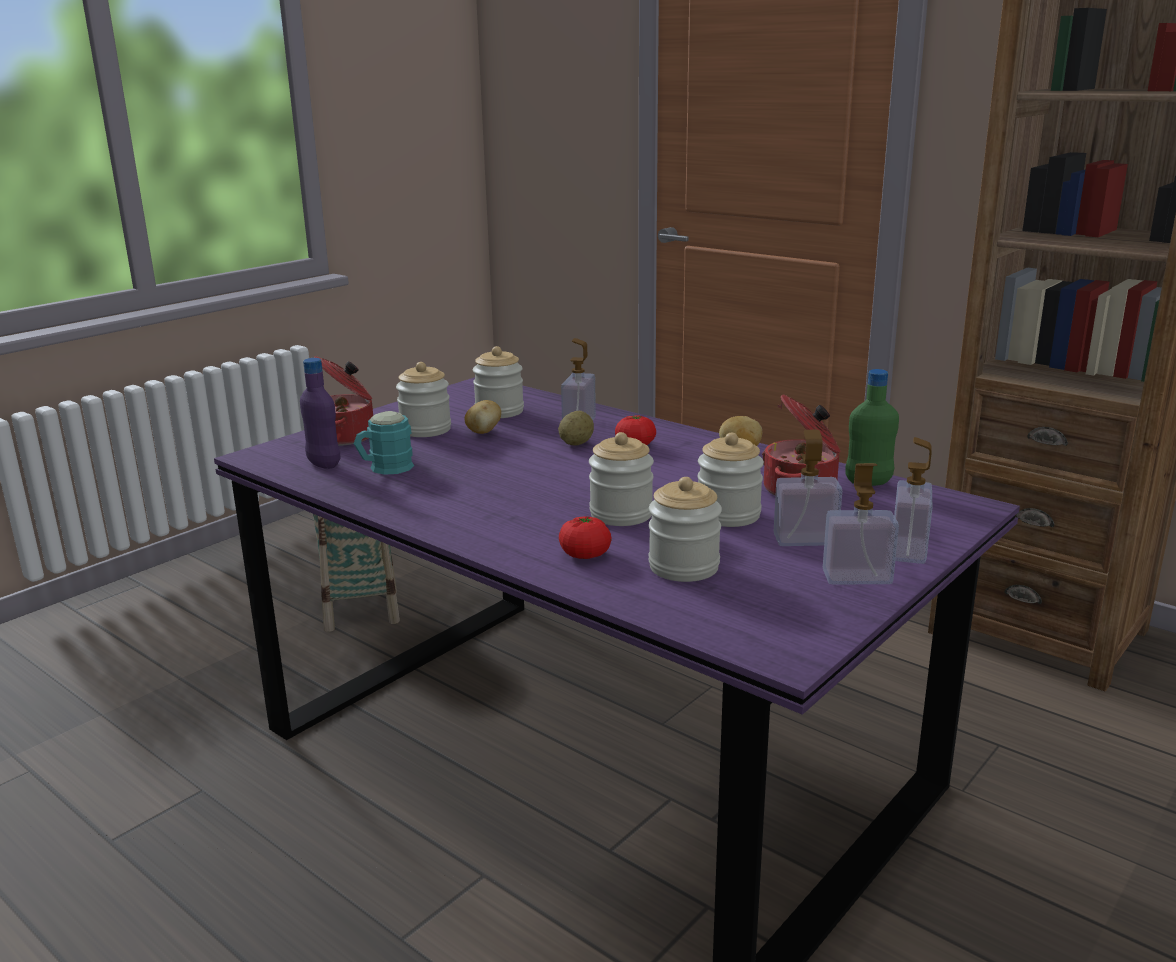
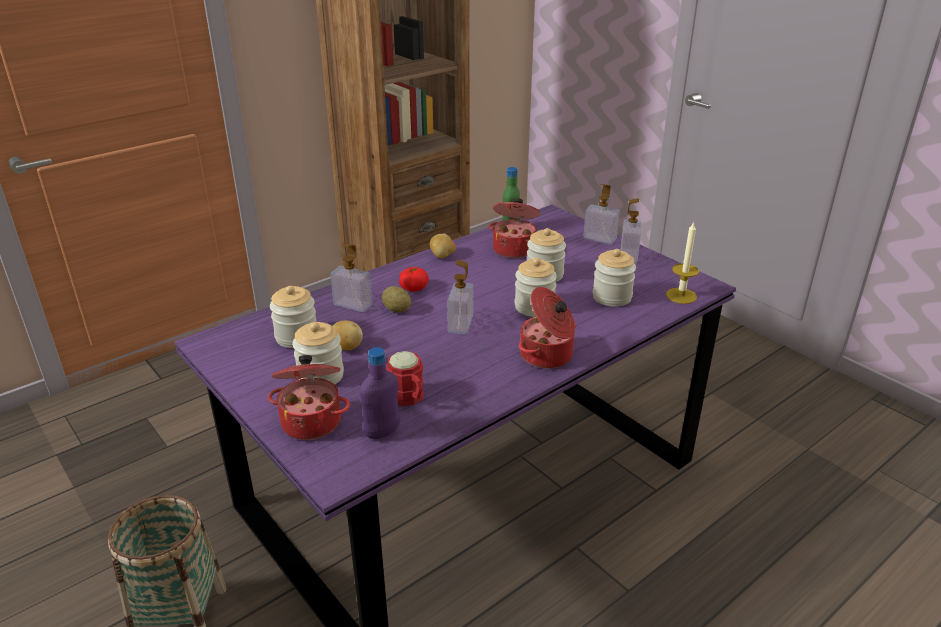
camera: 80 degrees left, 10 degrees up
(384, 468) = (409, 398): turquoise mug -> red mug
(488, 530) = (547, 355): none -> cooking pot
(585, 555) = (591, 324): tomato -> none
(726, 628) = (681, 296): none -> candle
(805, 540) = (583, 260): soap dispenser -> soap dispenser (460, 324)

